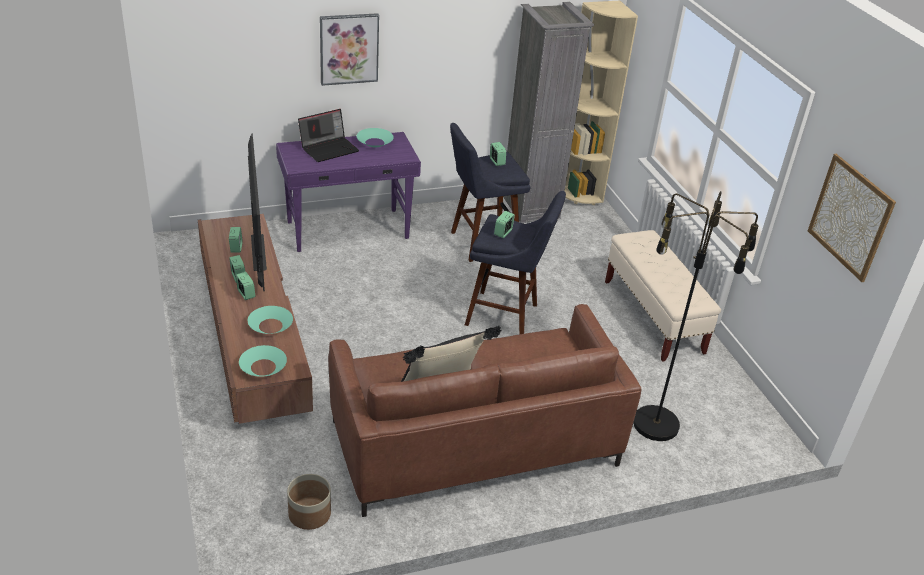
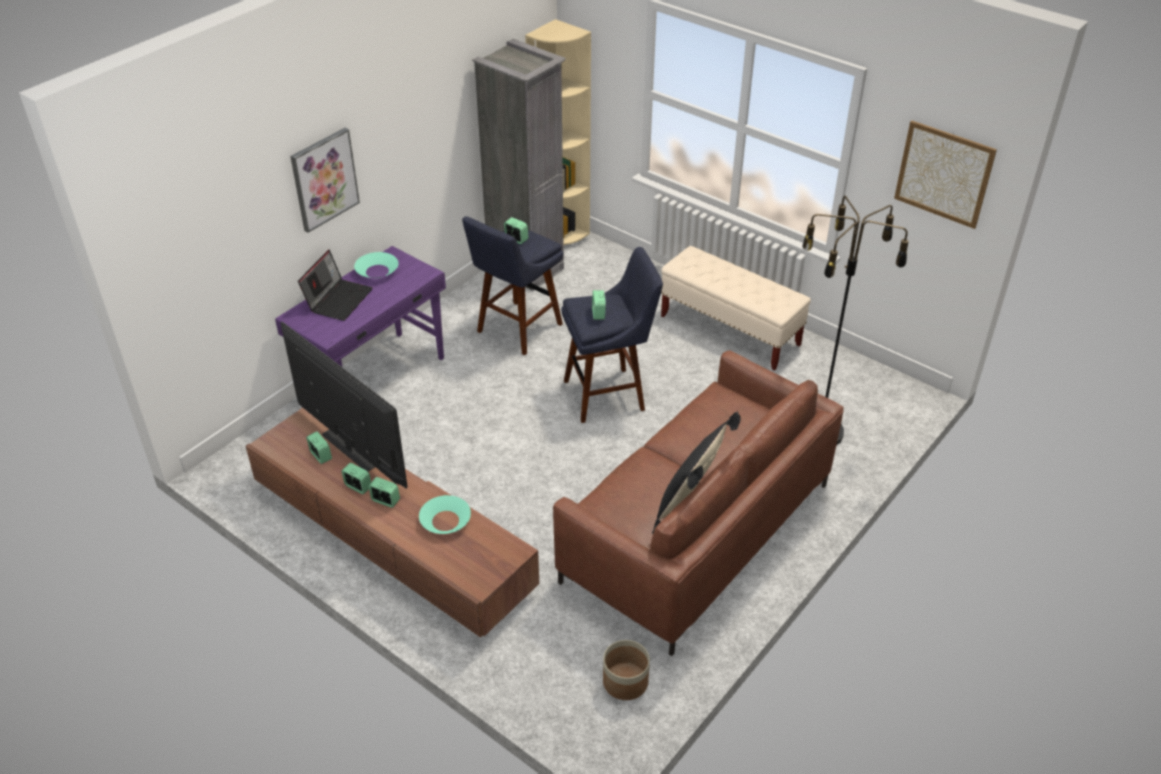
camera: 30 degrees left, 5 degrees up
(263, 367) = (483, 566): turquoise bowl -> none

